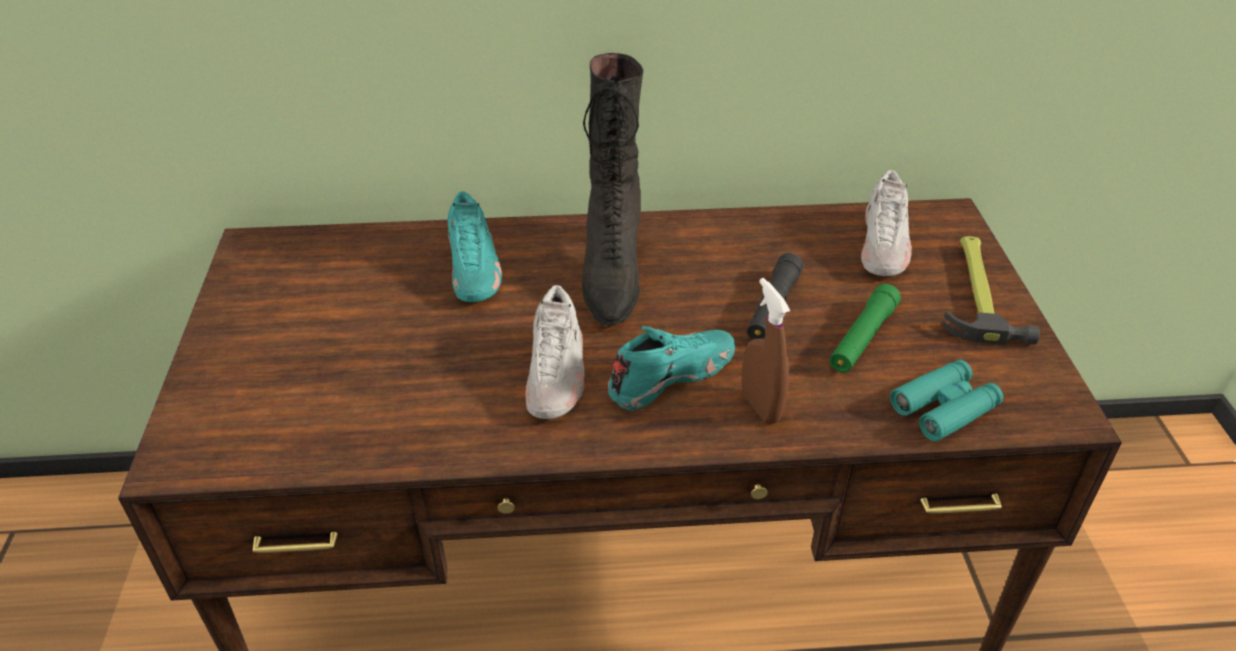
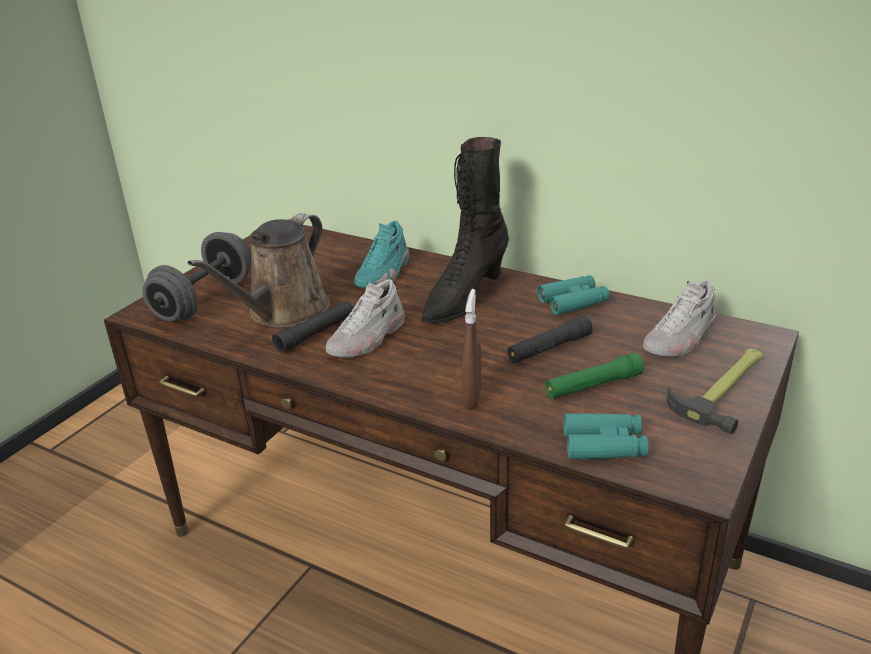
camera: 35 degrees right, 10 degrees down
(257, 401) = (204, 300): none -> grey dumbbell
(400, 377) = (283, 312): none -> brown watering can
(481, 393) = (316, 333): none -> black flashlight
(671, 375) = (435, 362): turquoise shoe -> none
(735, 235) = (573, 302): none -> turquoise binoculars

